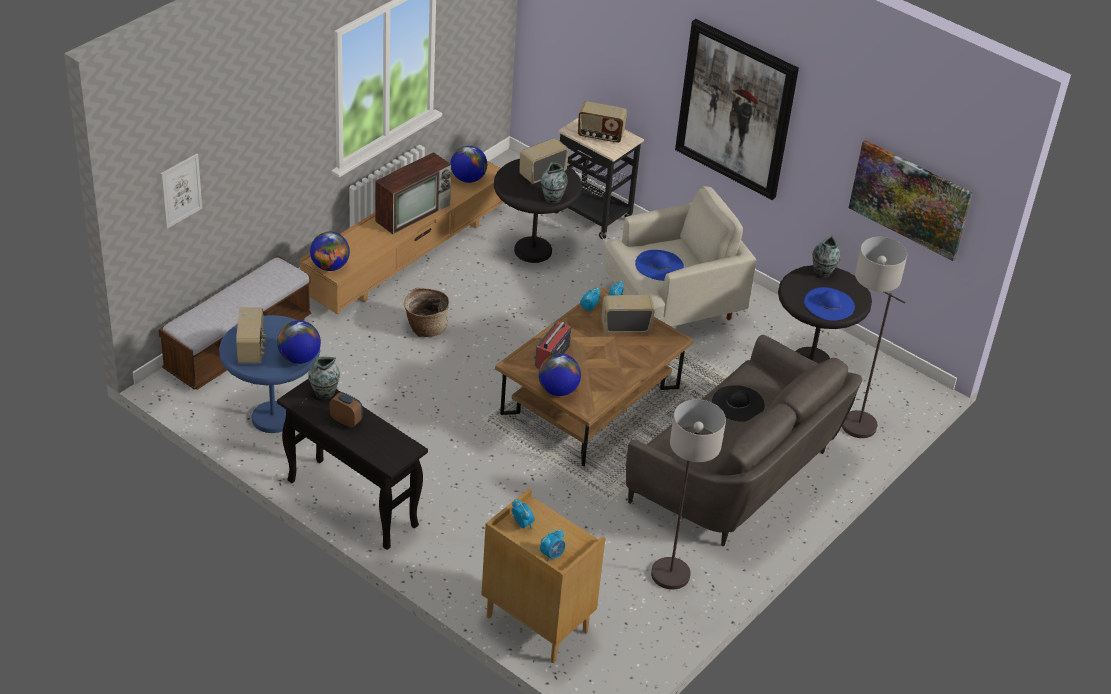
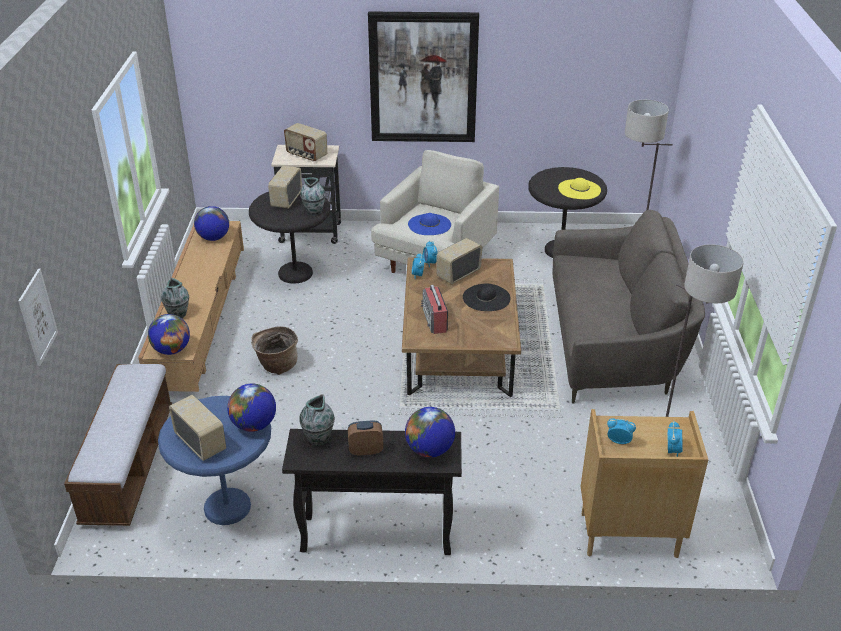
camera: 35 degrees left, 5 degrees down
(413, 212) = (197, 279): television -> none
(558, 390) = (470, 340): globe -> globe (429, 450)
(600, 136) = (306, 155): radio -> radio turned 60 degrees clockwise
(738, 403) = (594, 283): black hat -> black hat (486, 298)
(822, 272) = (549, 174): vase -> vase (178, 315)
(829, 304) = (579, 189): blue hat -> yellow hat
(910, 199) = (600, 83): picture -> none

